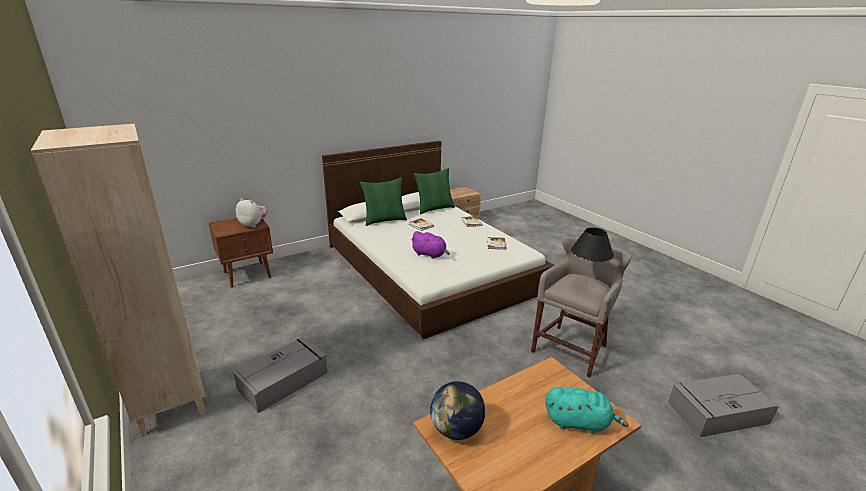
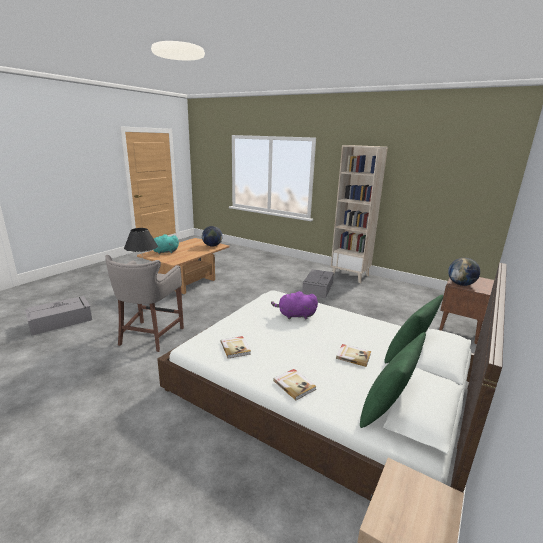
camera: 155 degrees right, 5 degrees down
(253, 224) = (460, 284): plush toy -> globe

